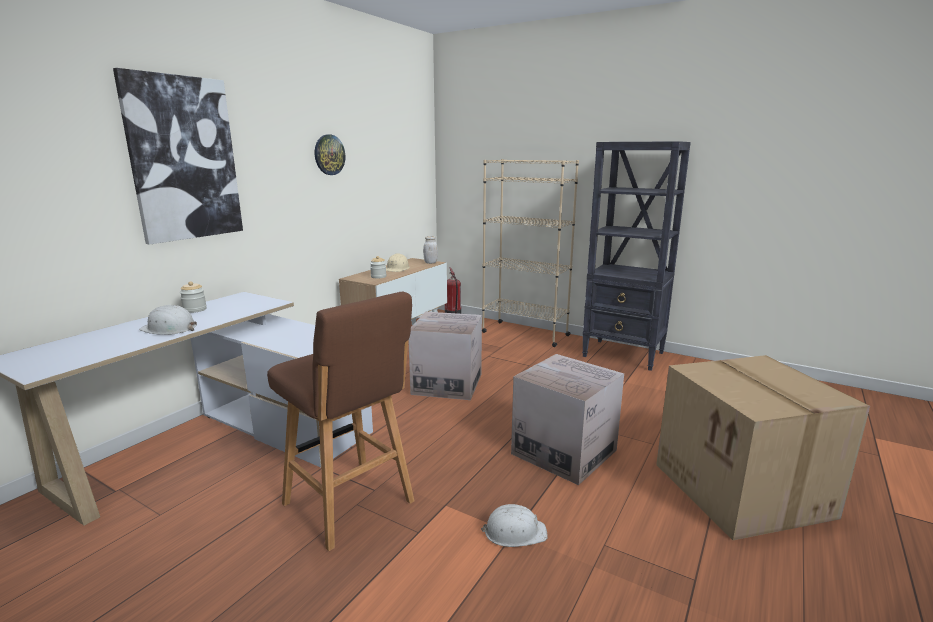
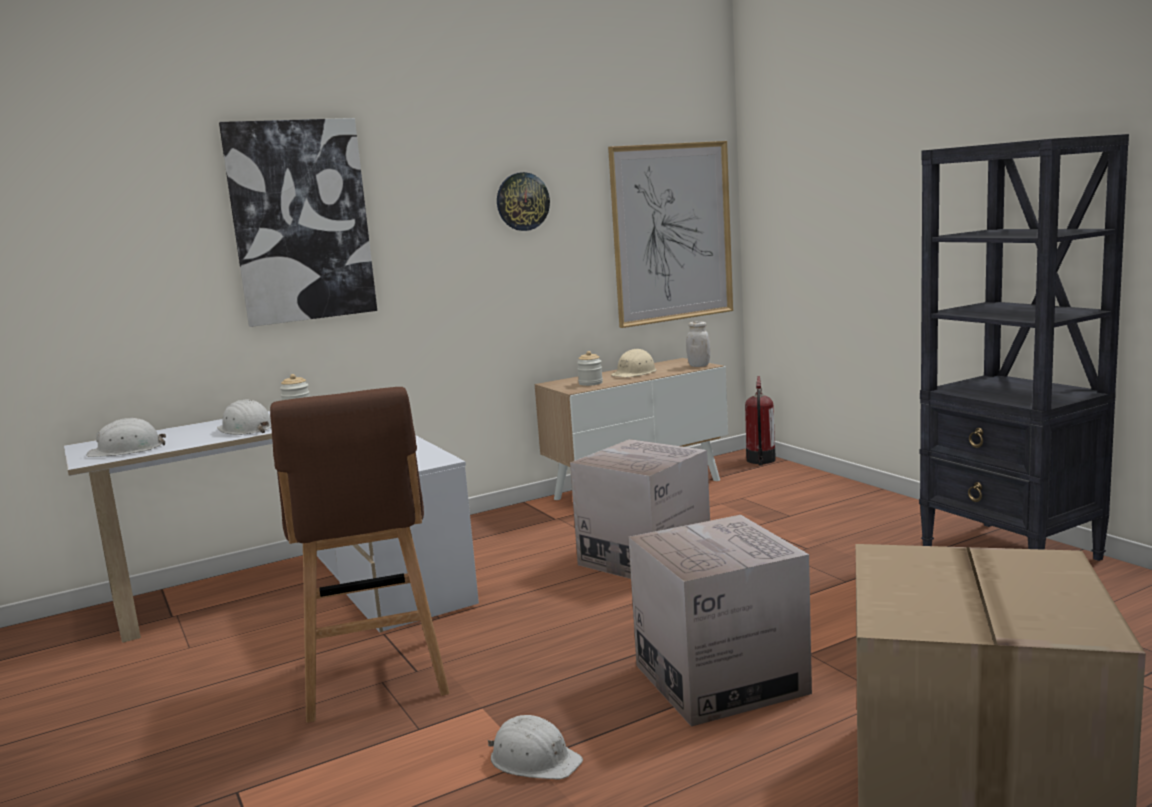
camera: 30 degrees right, 5 degrees down
(67, 358) = (126, 450): none -> white hard hat
(405, 180) = (672, 233): none -> picture
(524, 333) = (855, 499): beige bookcase -> none

